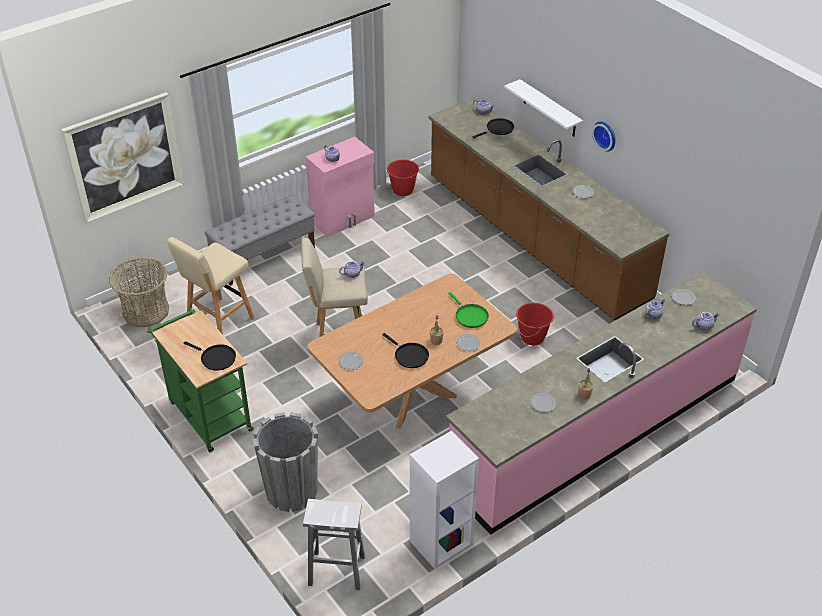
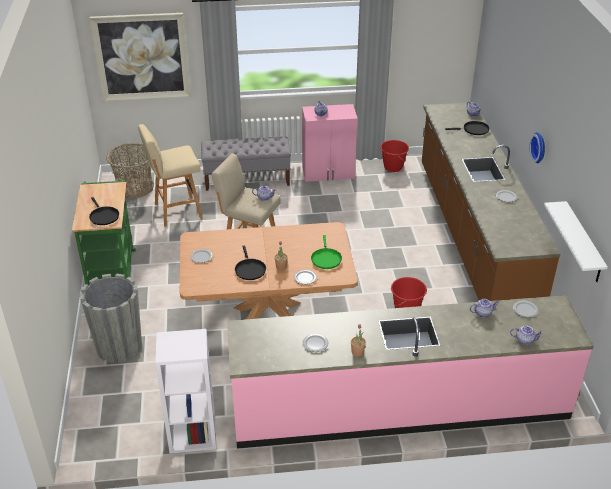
camera: 30 degrees right, 5 degrees down
(335, 570) = (97, 418): white stool -> none
(549, 109) = (513, 118): white shelf -> white shelf (583, 243)

